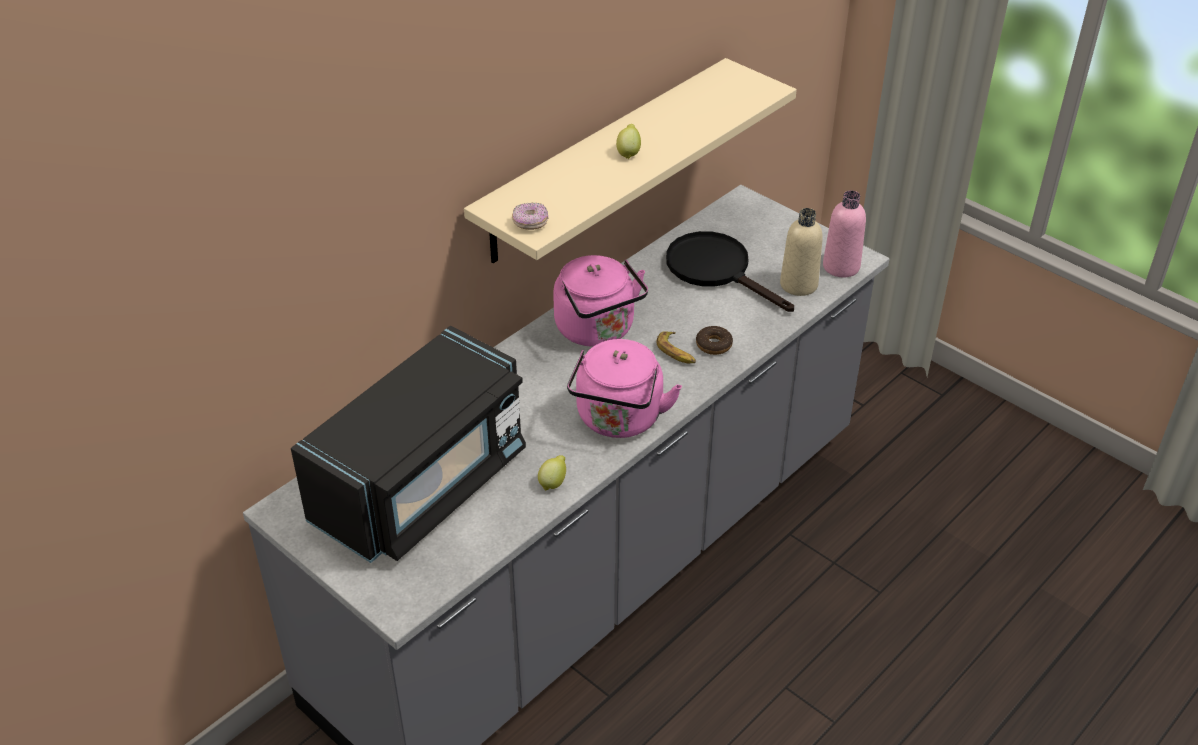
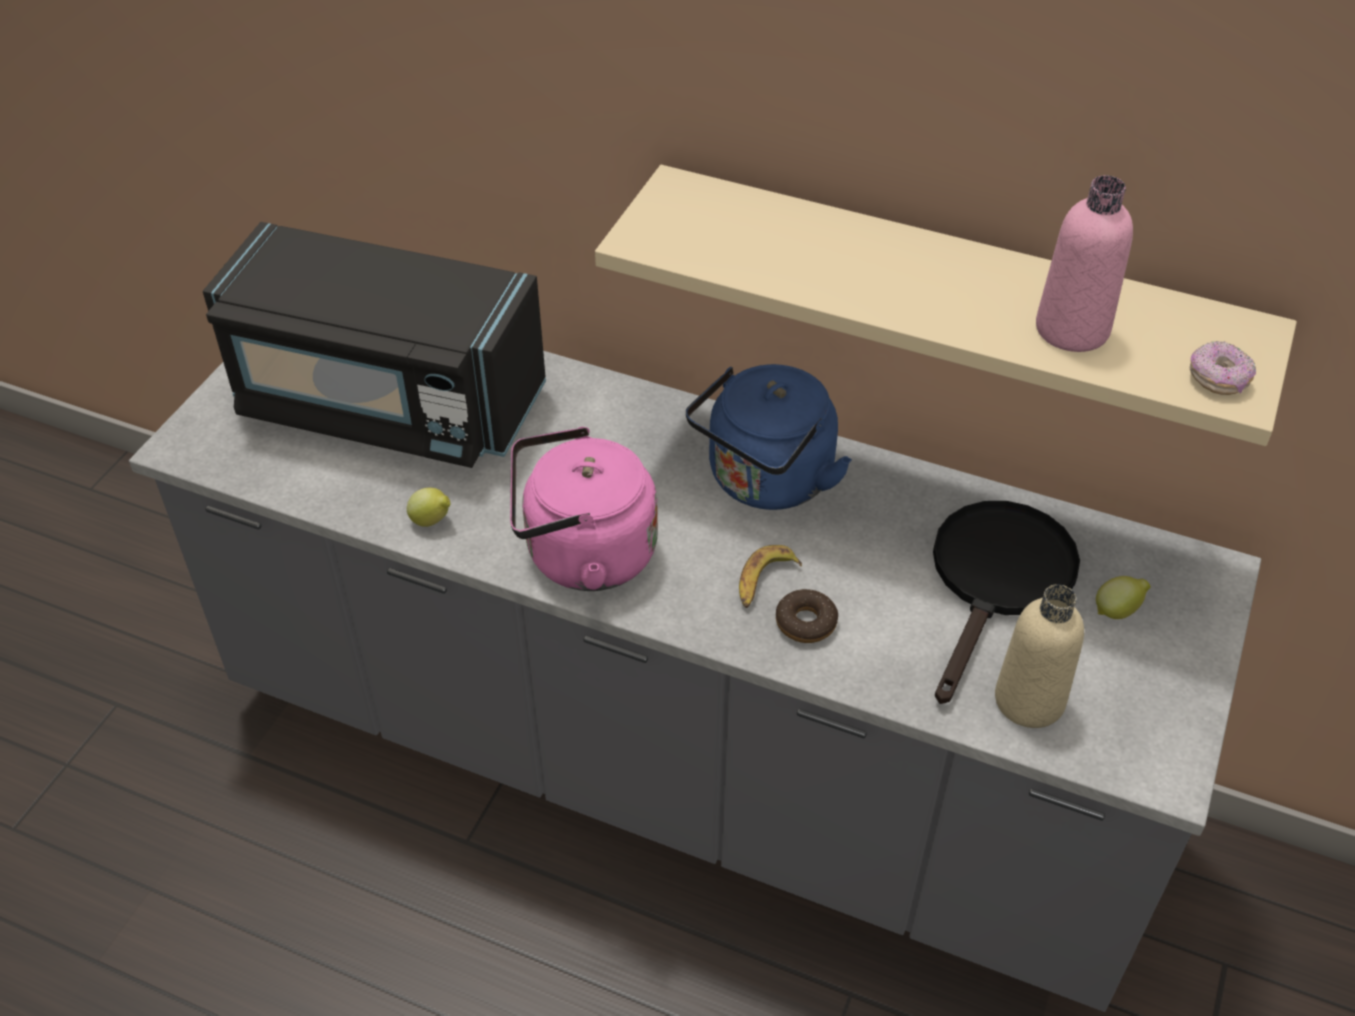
camera: 70 degrees right, 5 degrees up
(530, 223) = (655, 228): donut -> donut (1218, 379)
(598, 331) = (766, 482): pink kettle -> blue kettle
(628, 153) = (902, 277): lemon -> lemon (1117, 611)
(841, 266) = (1122, 752): pink bottle -> pink bottle (1072, 329)

